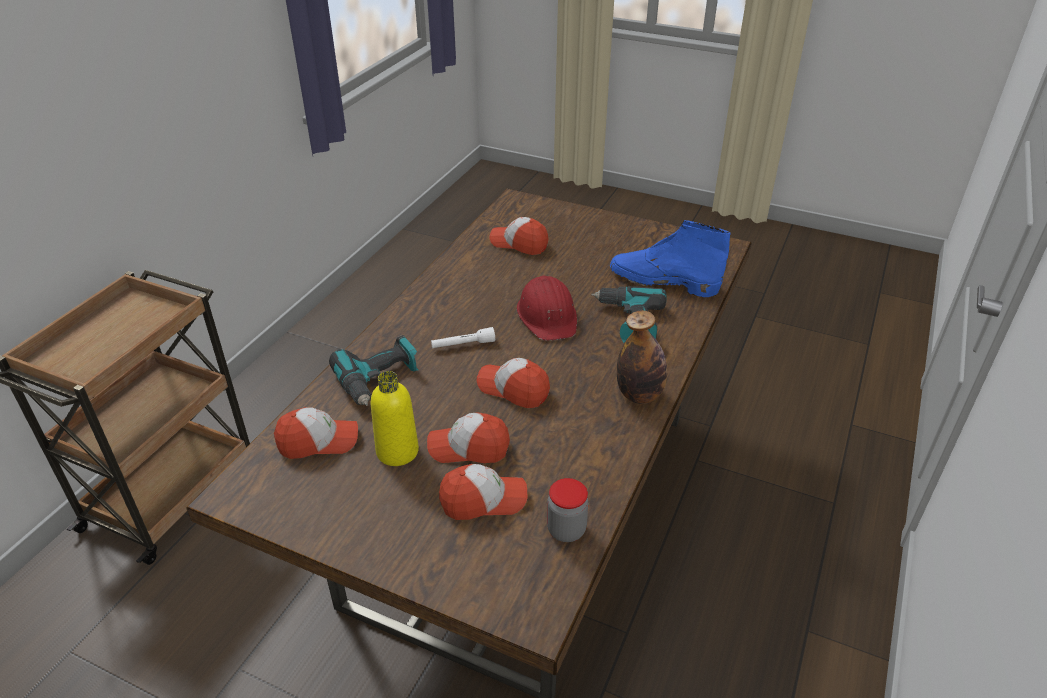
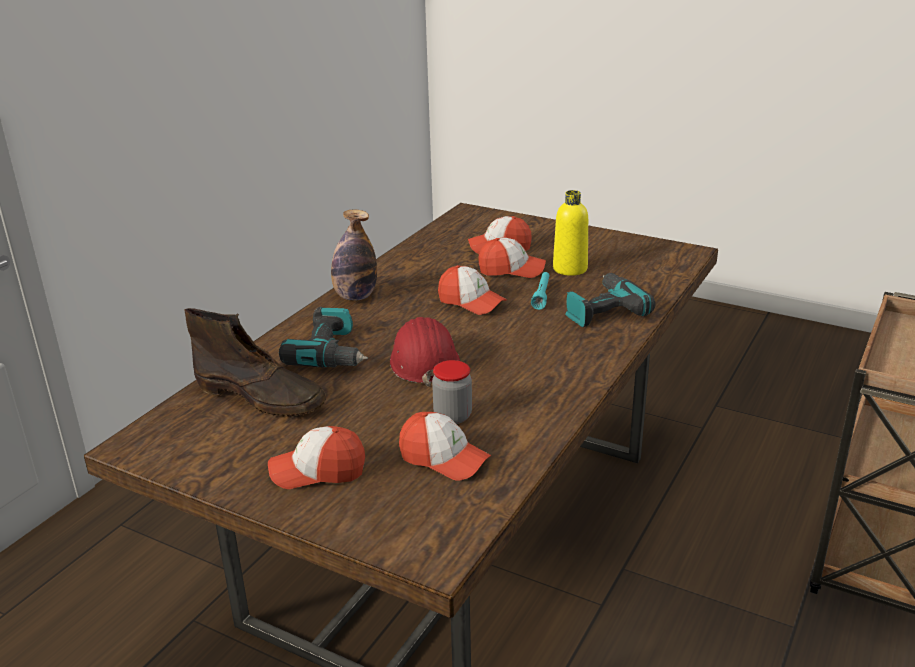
camera: 175 degrees left, 10 degrees down
(318, 441) = (638, 274): cap -> cap (318, 471)
(438, 402) = (542, 295): none -> turquoise flashlight
(463, 345) = (522, 335): white flashlight -> none
(566, 530) = (443, 236): jar -> jar (453, 416)
(662, 281) = (261, 397): blue boot -> brown boot

